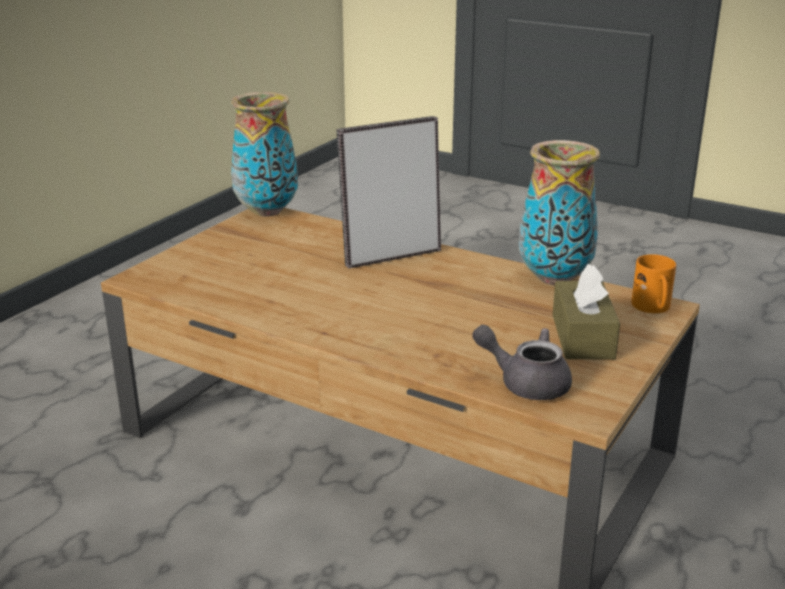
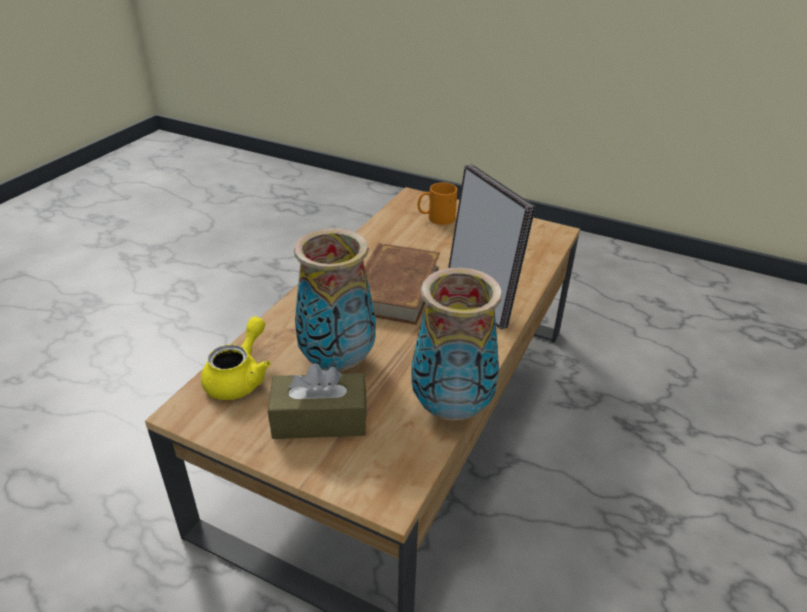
camera: 85 degrees right, 10 degrees up
(267, 211) = (558, 233): vase -> vase (338, 362)
(361, 296) = (394, 289): none -> brown book
(526, 382) = (240, 377): grey teapot -> yellow teapot
(653, 308) = (385, 485): orange mug -> orange mug (436, 218)

